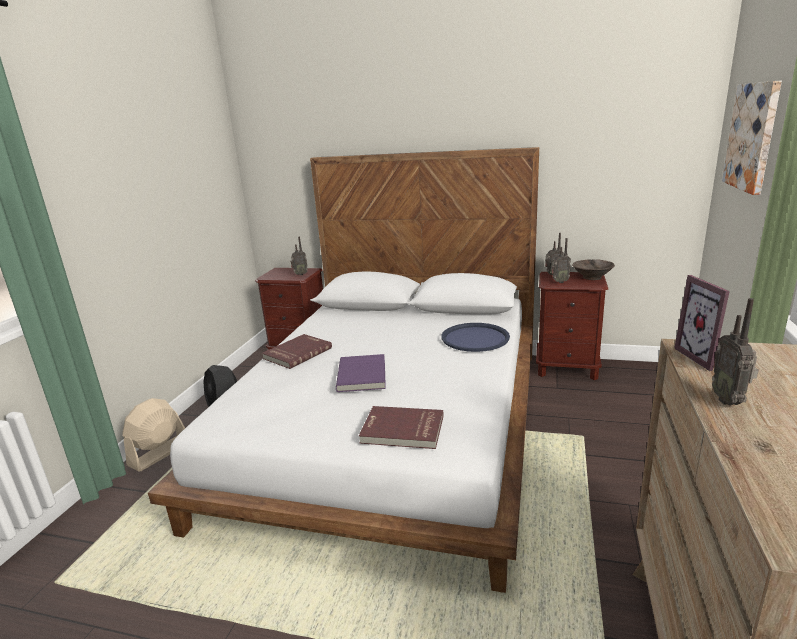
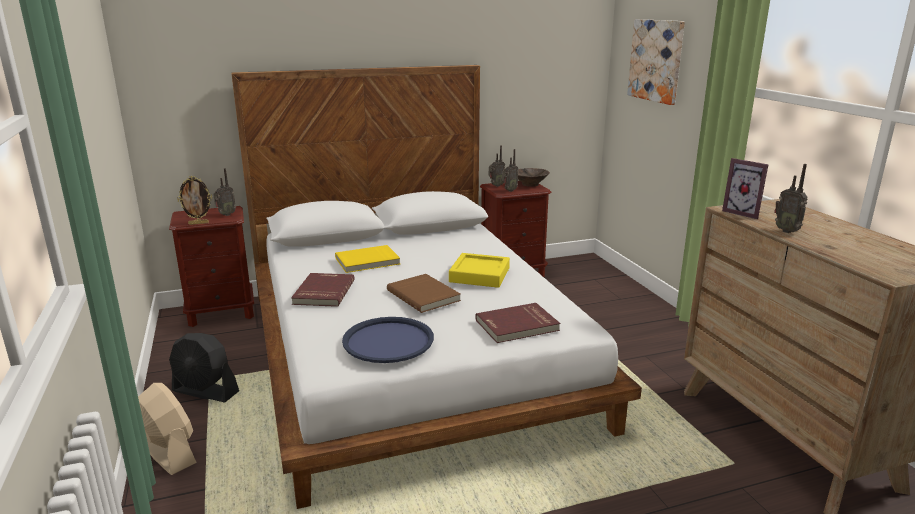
camera: 35 degrees left, 0 degrees up
(159, 453) = (168, 452): beige fan -> beige fan turned 135 degrees clockwise
(274, 279) = (198, 223): none -> picture frame
(363, 375) = (424, 295): purple book -> brown book
(365, 332) = (367, 261): none -> yellow book
(439, 366) = (479, 275): none -> yellow tray
(475, 338) = (478, 249): blue tray -> blue tray (388, 341)

